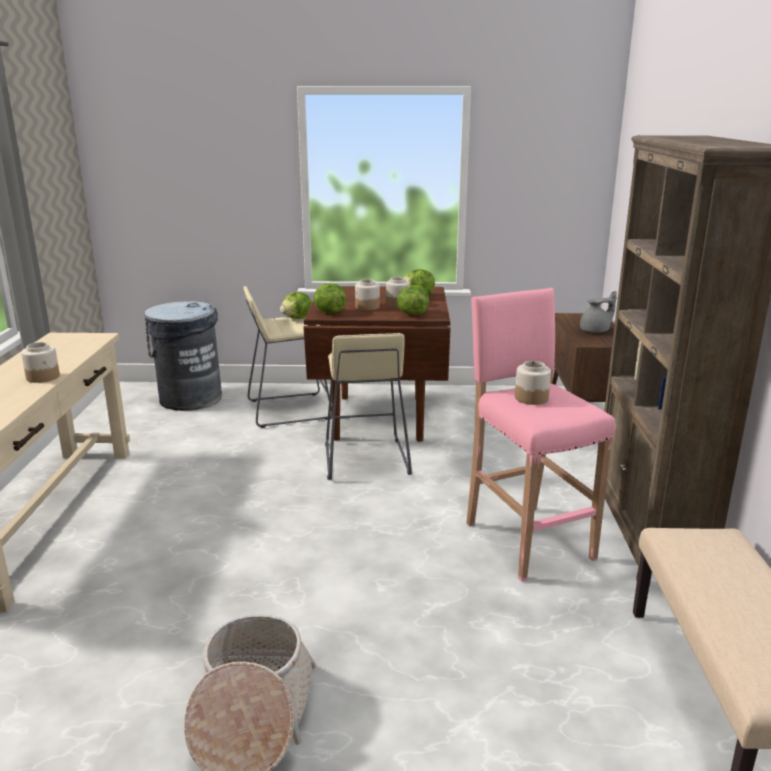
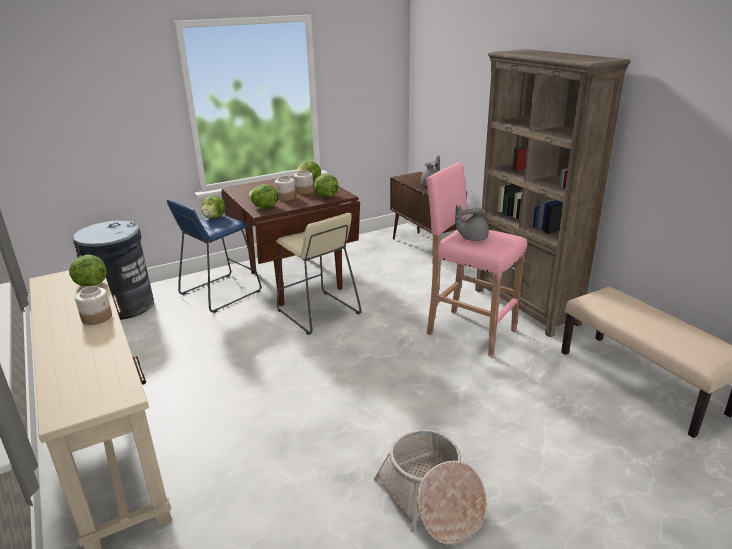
camera: 30 degrees left, 5 degrees up
(82, 348) = (90, 284): none -> lettuce
(288, 410) = (220, 293): beige stool -> blue stool
(531, 398) = (472, 238): jar -> grey teapot

